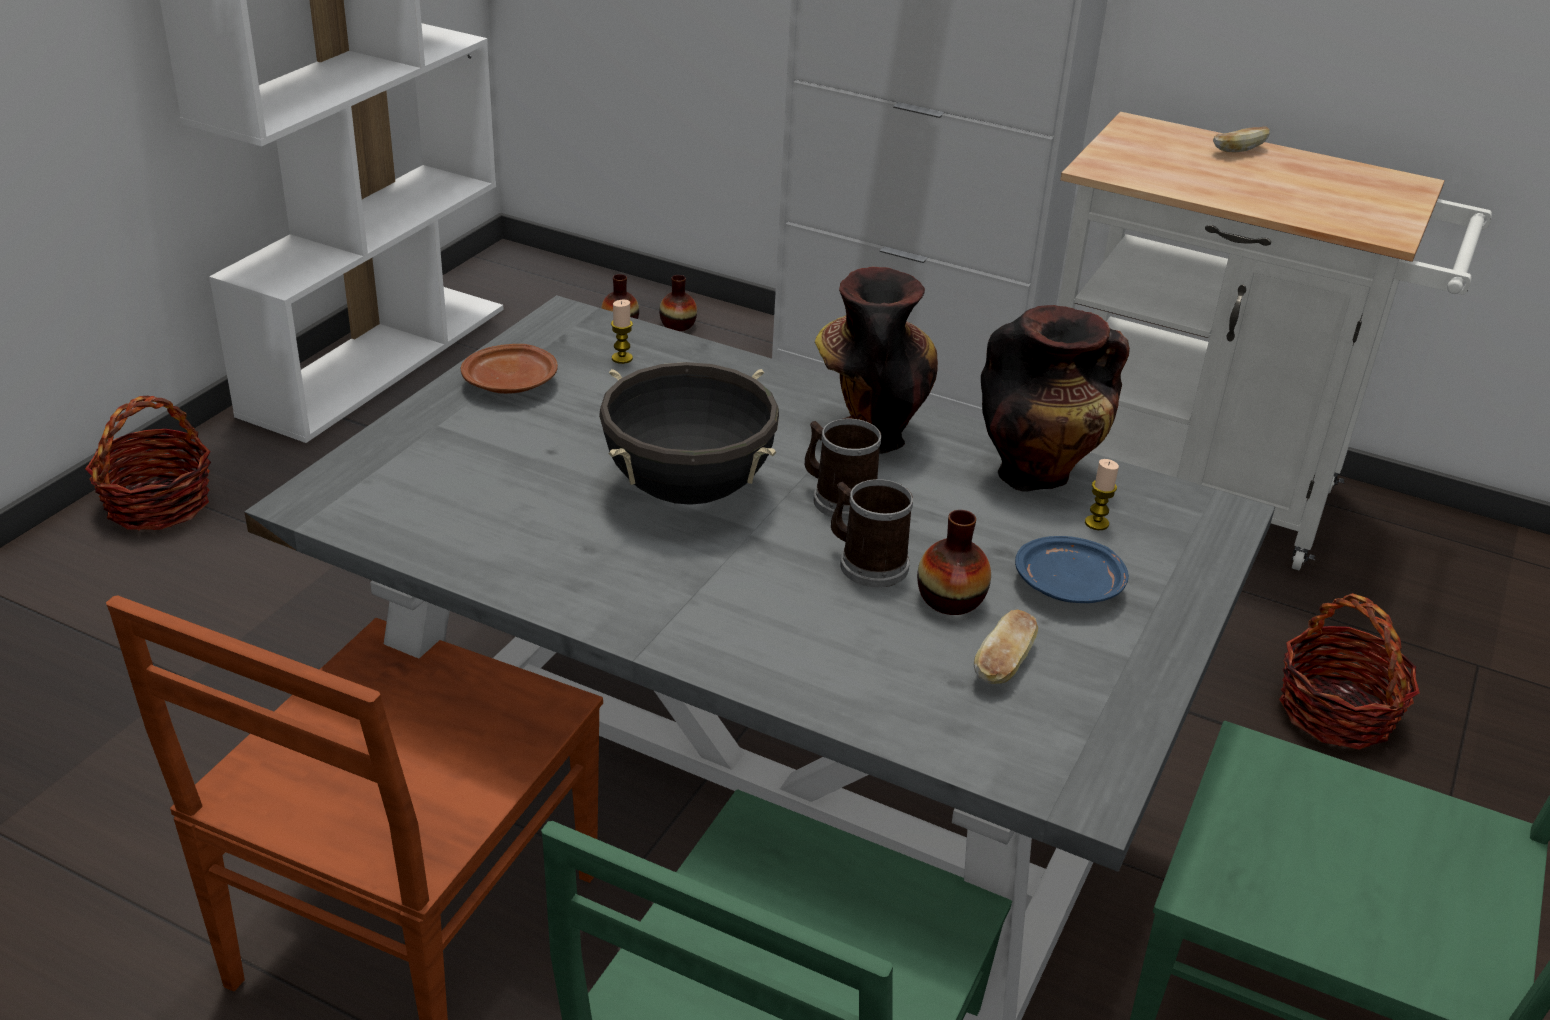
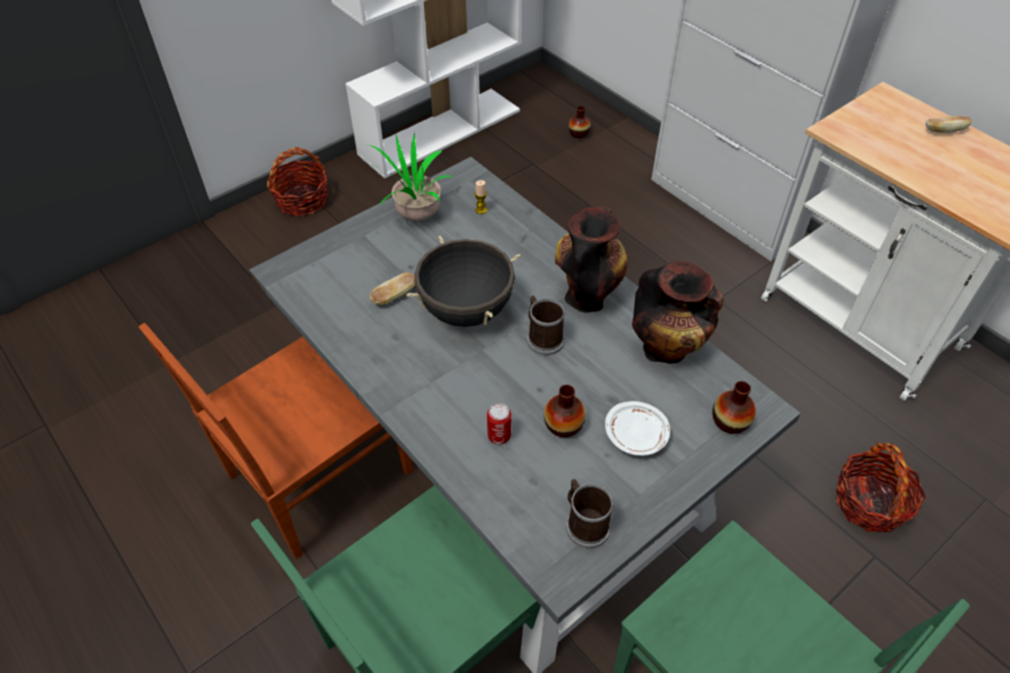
camera: 25 degrees right, 15 degrees up
(512, 383) = (415, 215): brown plate -> potted plant
(678, 325) = (611, 140): vase -> vase (730, 421)
(858, 638) = (499, 436): none -> can
(866, 563) = (532, 386): mug -> mug (584, 524)
(1003, 664) = (566, 477): bread -> bread (394, 296)
(1070, 586) = (636, 435): blue plate -> white plate
(1096, 523) = (680, 395): candle -> none

